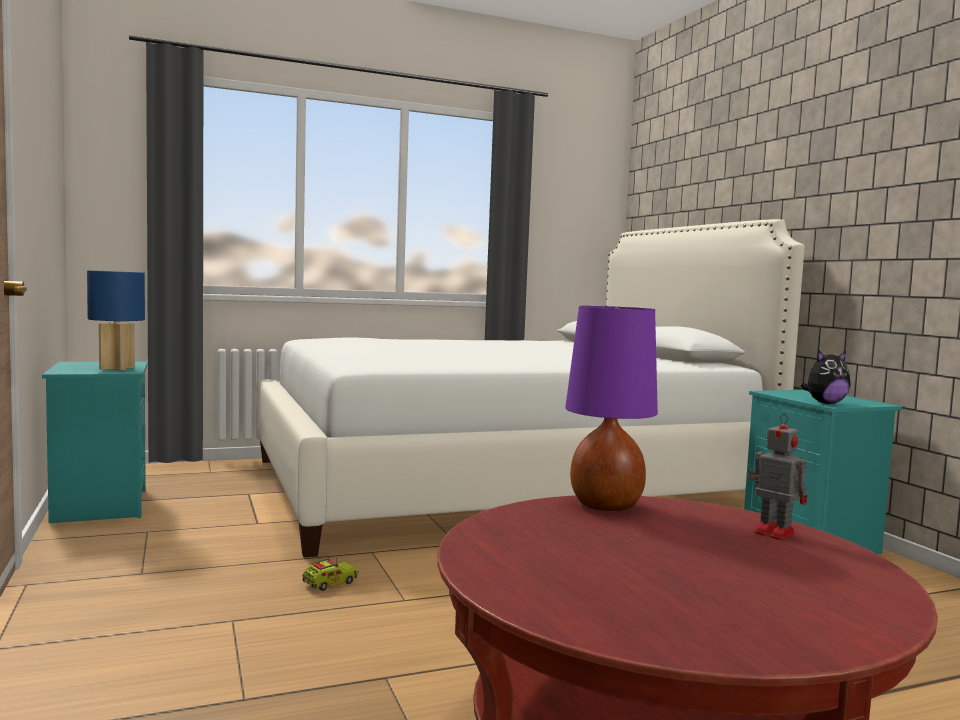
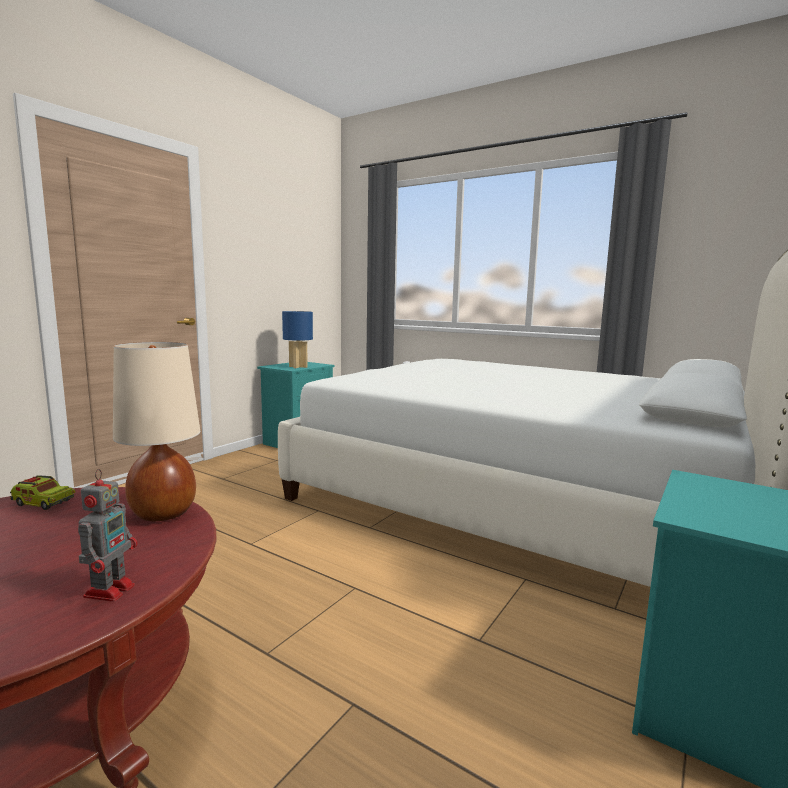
camera: 55 degrees right, 5 degrees up
(329, 584) = (253, 517): toy truck -> toy truck (43, 503)
(607, 505) = (164, 513): purple table lamp -> beige table lamp
(825, 403) = (685, 512): plush toy -> none

